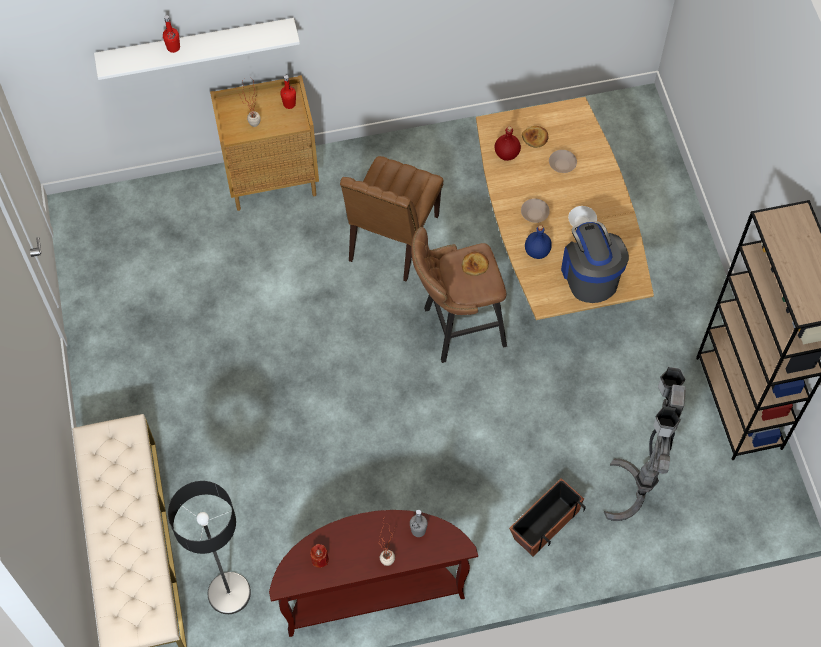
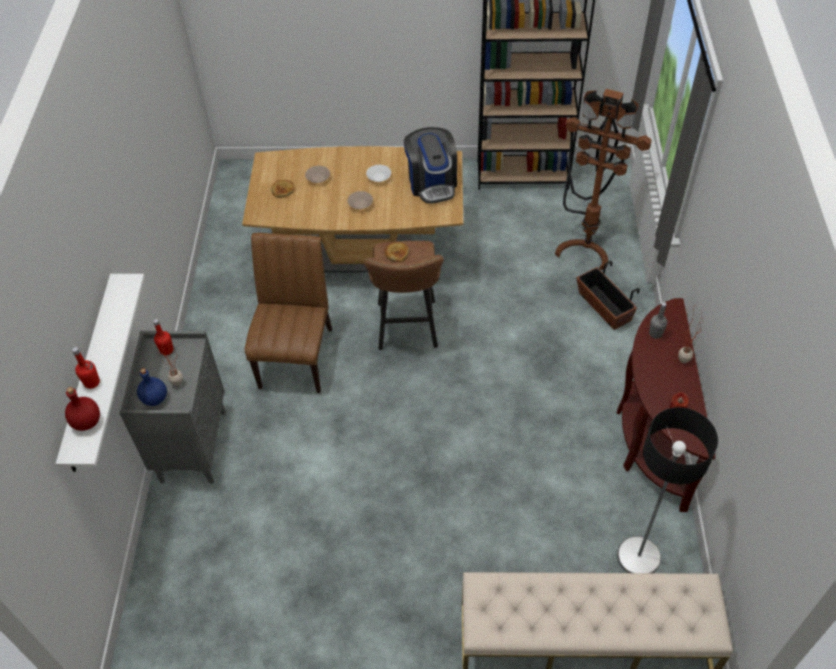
camera: 75 degrees left, 10 degrees down
(273, 182) = (193, 445): brown cabinet -> grey cabinet
(393, 237) = (296, 359): brown chair -> brown chair turned 120 degrees counterclockwise
(507, 154) = (292, 210): red bottle -> red bottle (87, 422)
(536, 251) = (397, 210): blue bottle -> blue bottle (154, 399)
(589, 275) = (432, 183): coffee machine -> coffee machine turned 105 degrees counterclockwise
(636, 493) = (586, 247): grey floor lamp -> brown floor lamp

